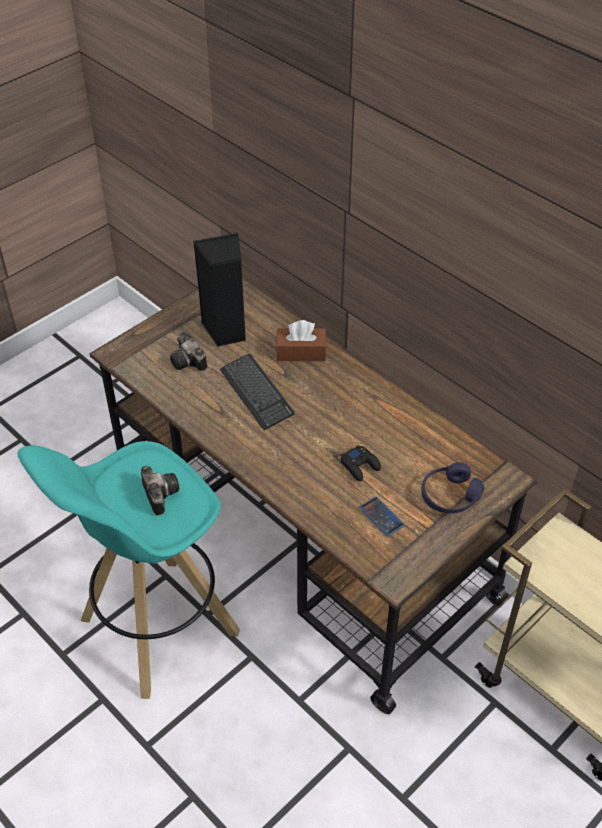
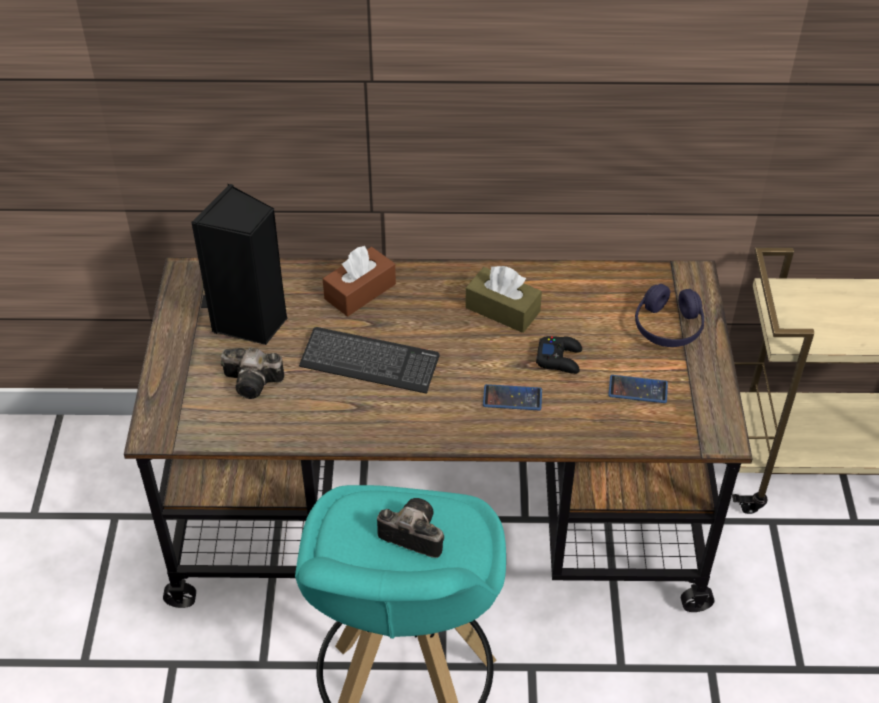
camera: 45 degrees left, 0 degrees up
(305, 467) = (512, 398): none -> phone
(365, 416) = (502, 309): none -> brown tissue box

